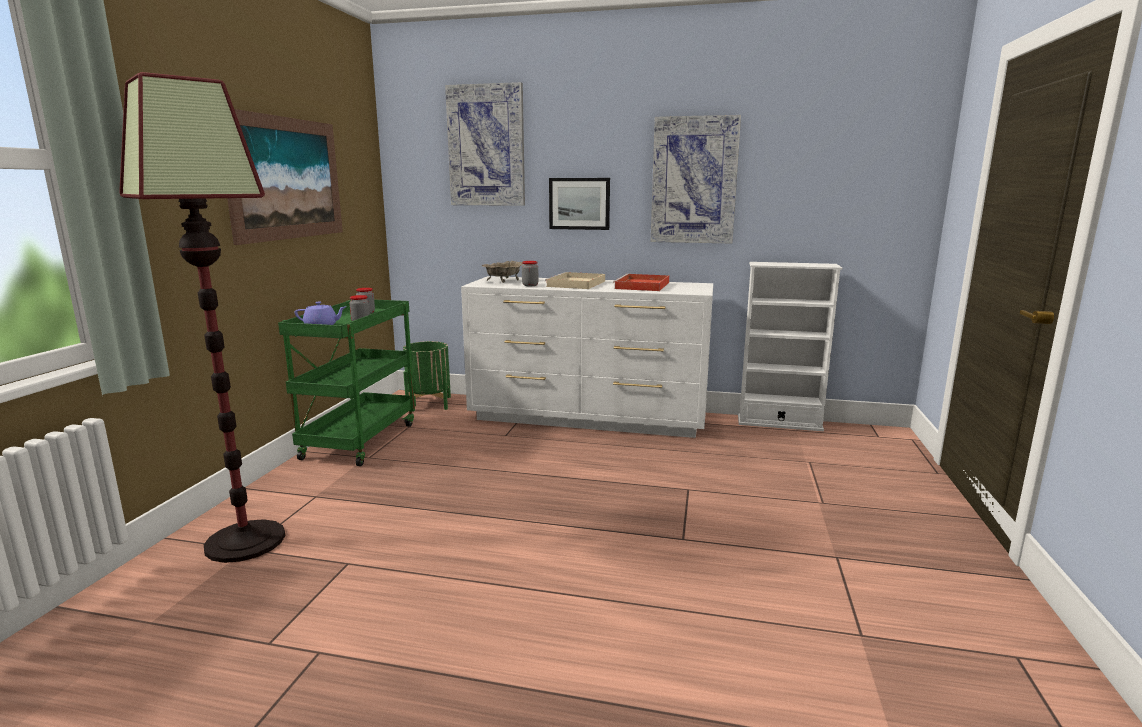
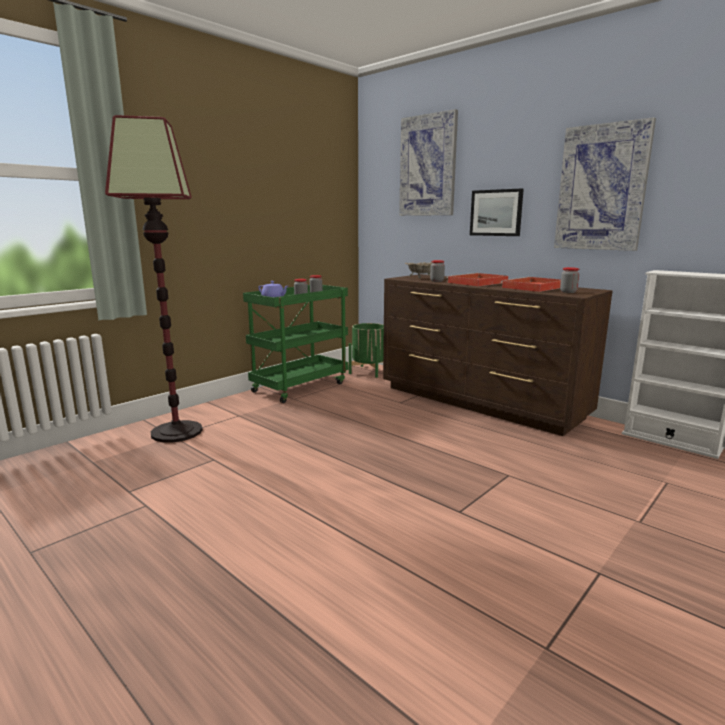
camera: 30 degrees right, 0 degrees up
(286, 178) = (264, 192): picture -> none
(576, 284) = (477, 282): beige tray -> red tray
(589, 418) = (480, 402): white dresser -> brown dresser
(684, 289) = (568, 292): none -> jar

